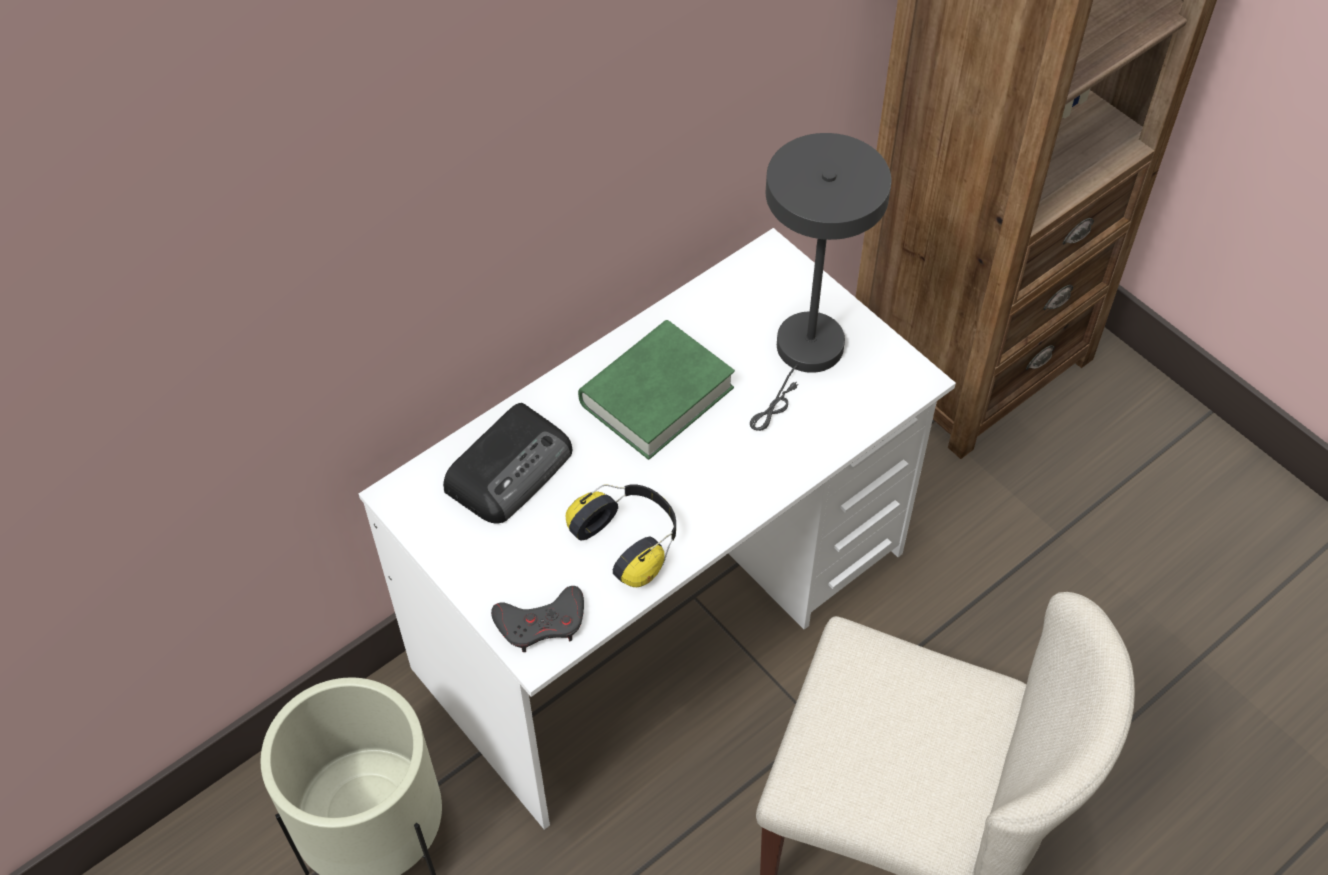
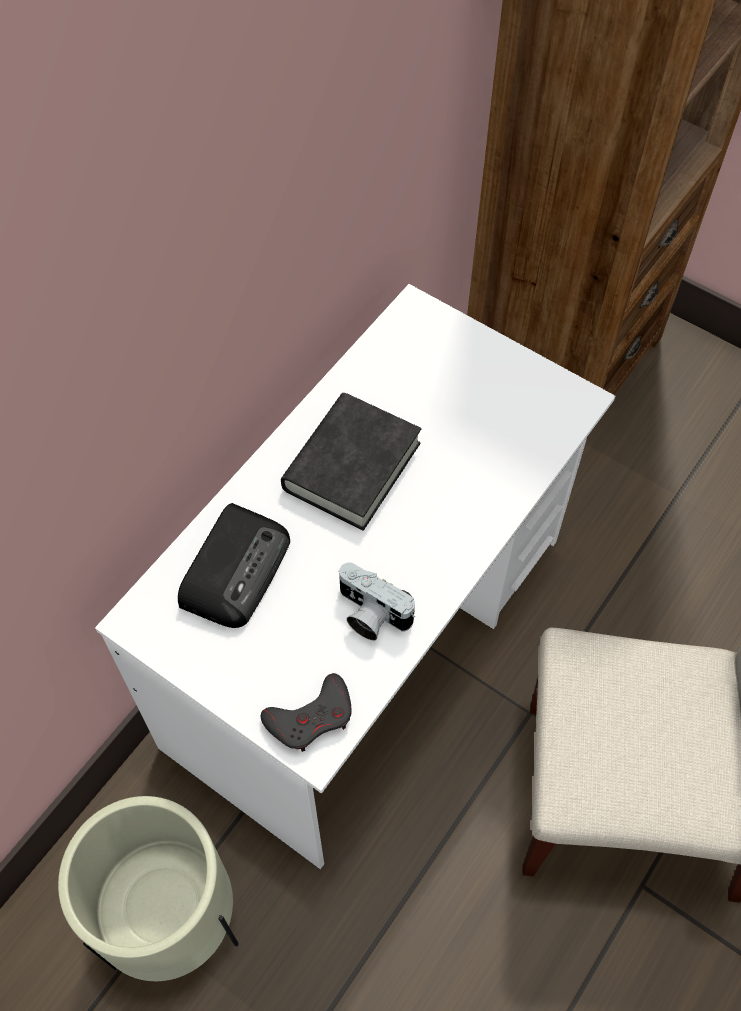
camera: 15 degrees left, 5 degrees up
(630, 540) = (370, 614): headphones -> camera
(656, 396) = (352, 466): green book -> black book
(805, 356) = (475, 399): grey table lamp -> none

